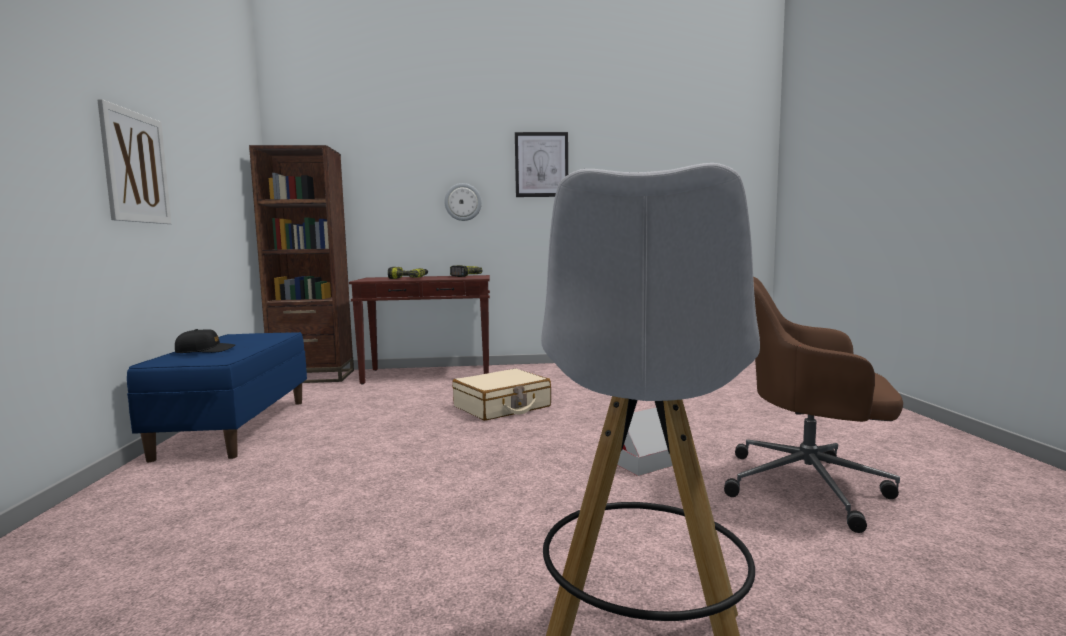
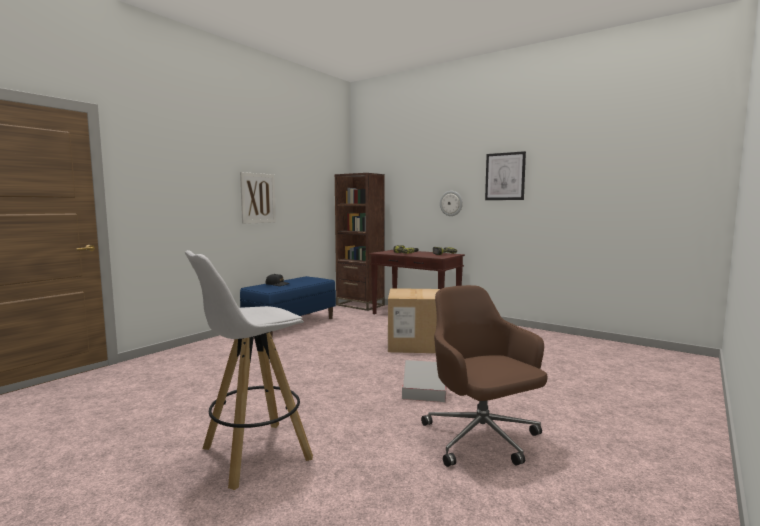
camera: 40 degrees right, 0 degrees up
(502, 407) = (414, 344): beige suitcase -> cardboard box

